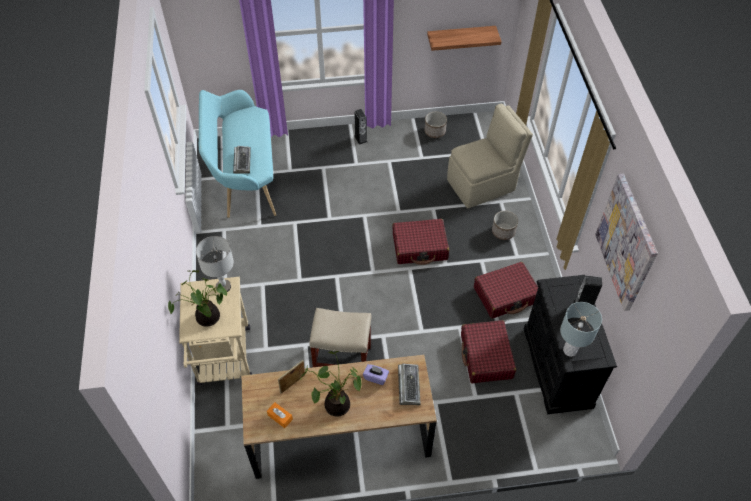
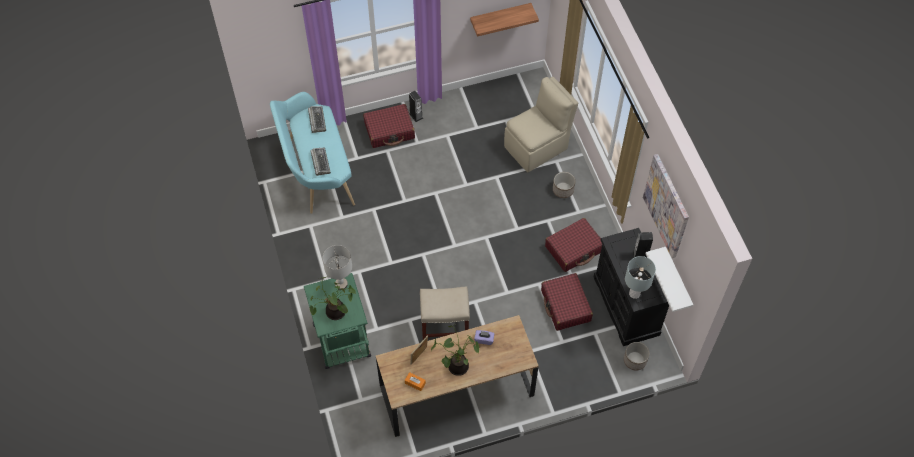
camera: 10 degrees left, 5 degrees up
(224, 361) = (343, 345): beige cart -> green cart
(408, 385) = (511, 342): keyboard -> keyboard (317, 120)
(420, 247) = (491, 216): red suitcase -> red suitcase (389, 131)
(435, 131) = (484, 98): planter -> planter (635, 360)
(627, 341) = (677, 280): none -> white shelf

